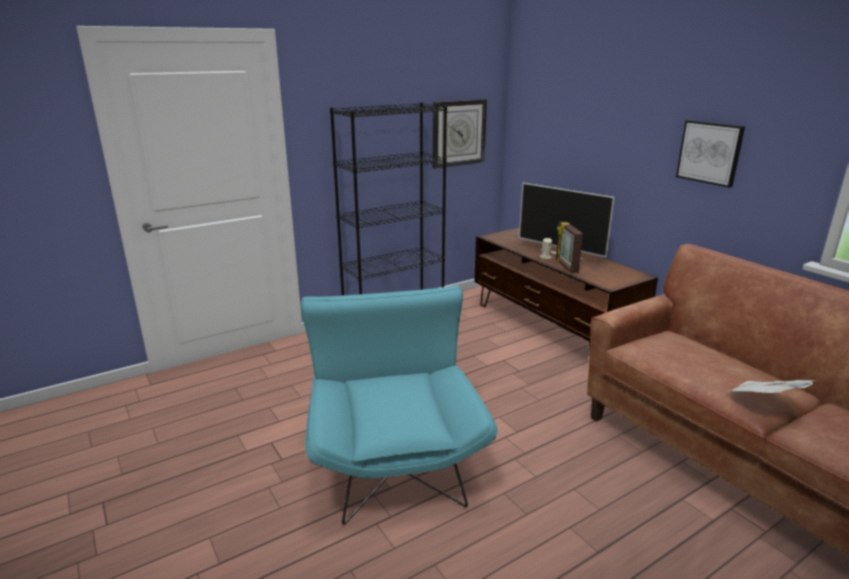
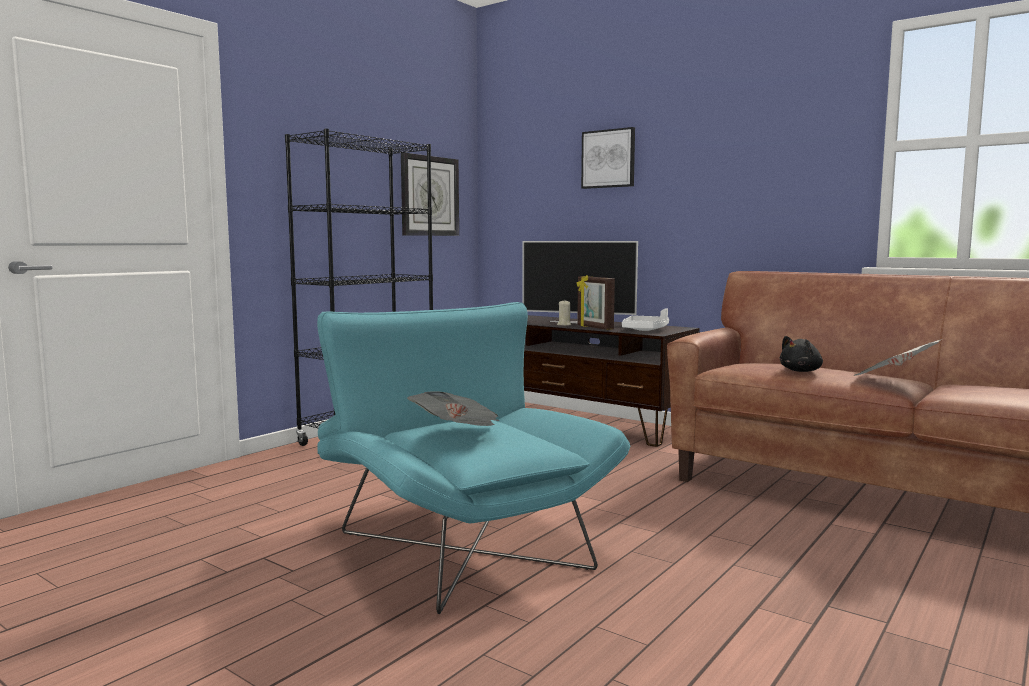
camera: 20 degrees left, 15 degrees down
(378, 403) = (458, 435): none -> newspaper
(605, 277) = (645, 330): none -> white tray
(693, 369) = (802, 371): none -> black plush toy
(710, 152) = (737, 176): picture -> picture (608, 159)

